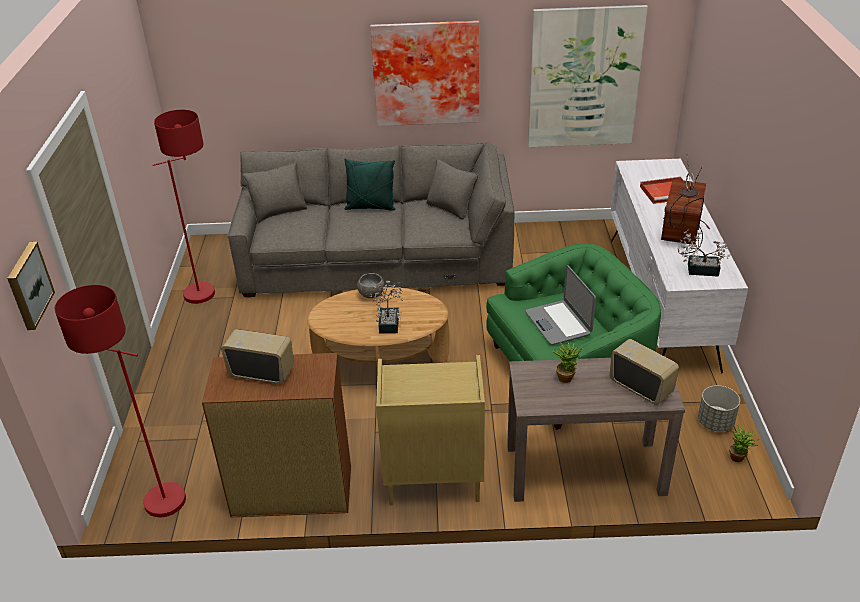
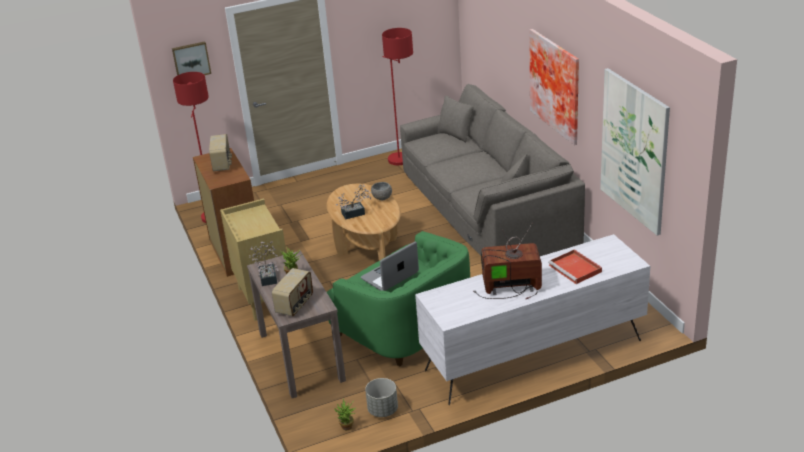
camera: 70 degrees right, 5 degrees down
(370, 207) = (487, 164): green pillow -> none
(698, 269) = (455, 303): potted plant -> potted plant (268, 276)

